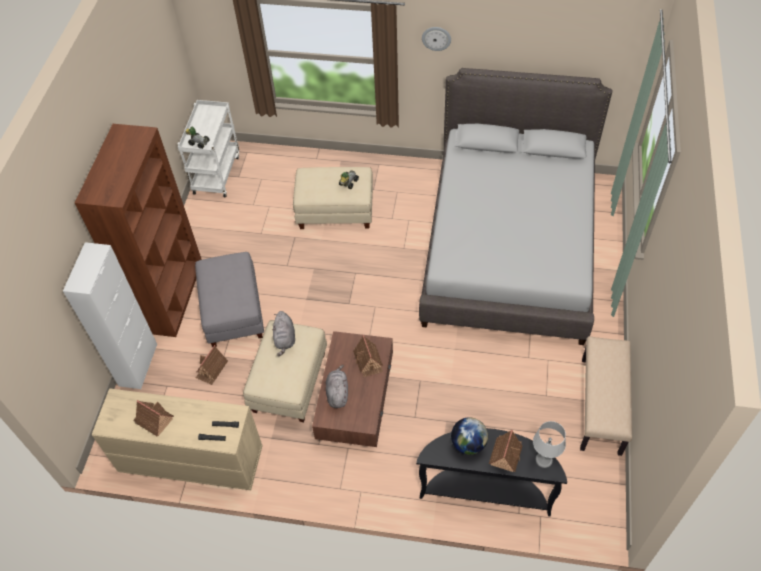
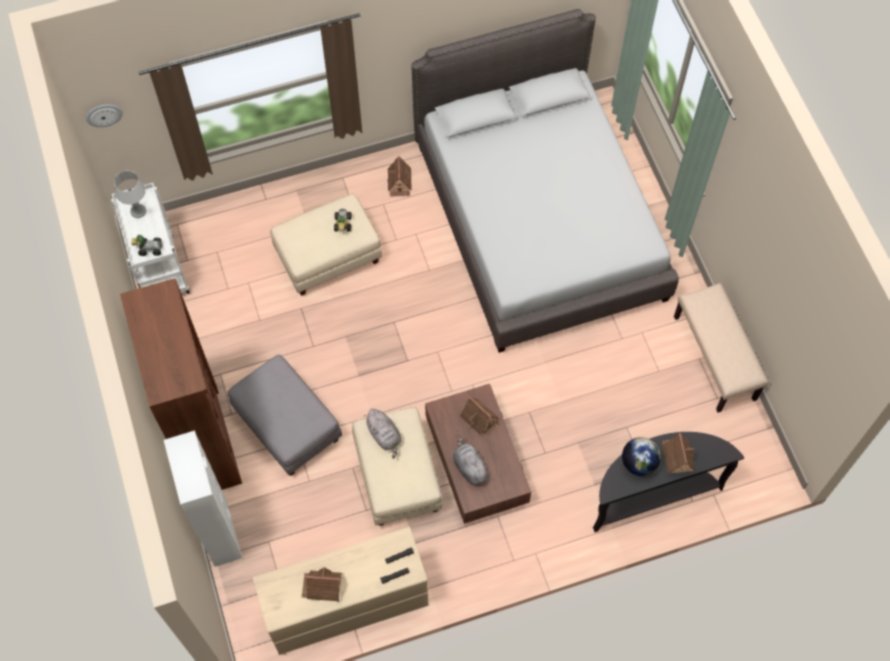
camera: 30 degrees left, 10 degrees up
(211, 369) = (305, 500): toy house -> toy house (399, 182)
(436, 38) = (394, 30): wall clock -> wall clock (104, 114)
(543, 460) = (713, 446): grey table lamp -> grey table lamp (138, 211)

